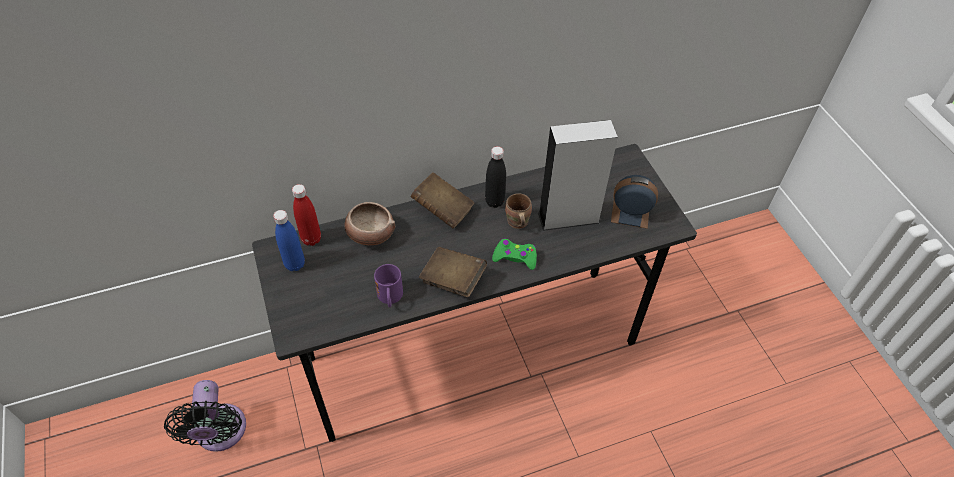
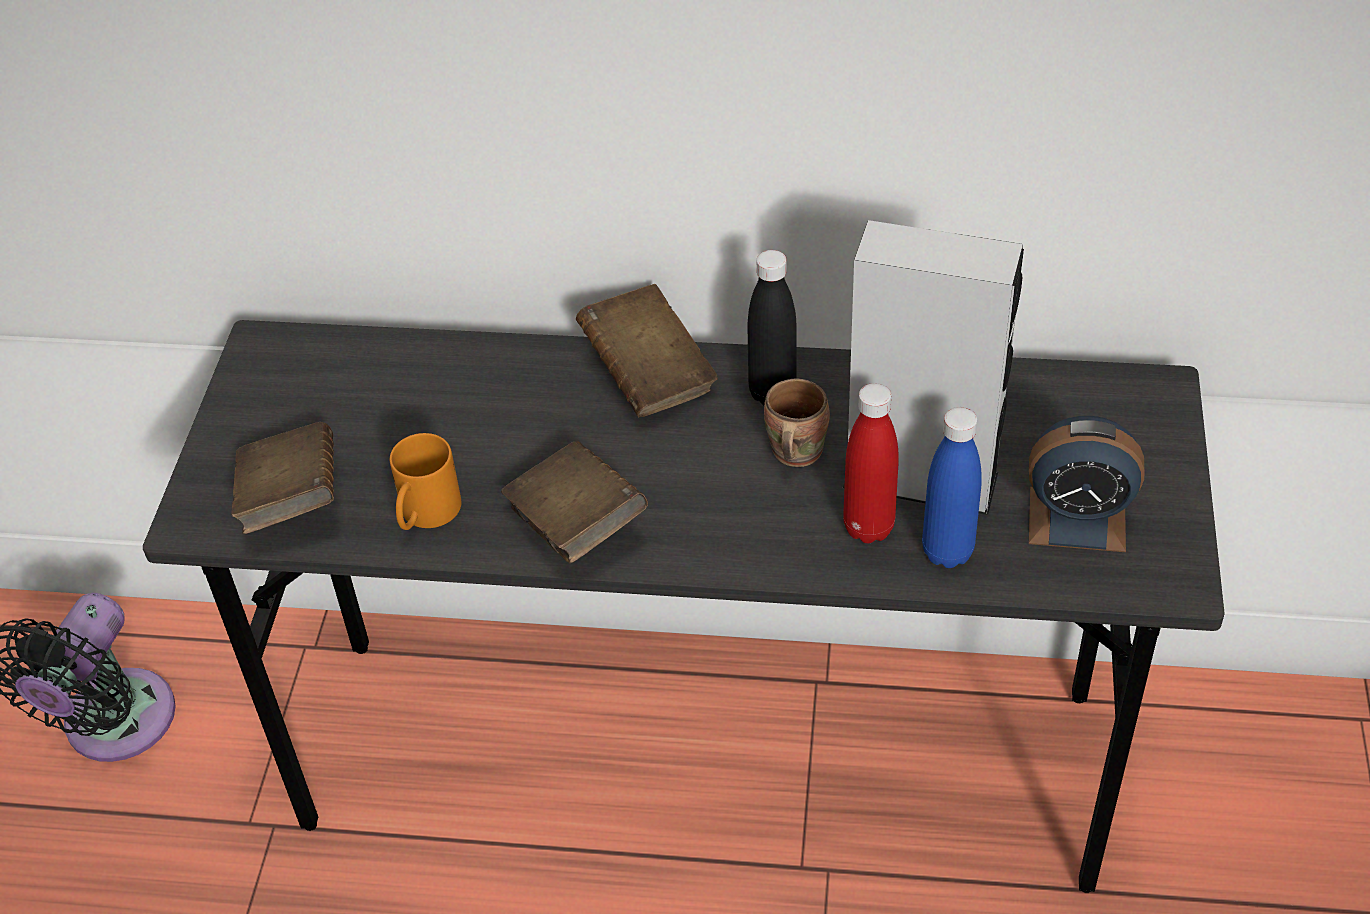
camera: 30 degrees right, 5 degrees down
(295, 264) = (286, 387): blue bottle -> blue bottle (947, 551)
(311, 239) = (348, 350): red bottle -> red bottle (868, 527)
(329, 312) = (292, 501): none -> brown book
(370, 234) = (467, 377): bowl -> none
(390, 298) = (426, 515): purple mug -> orange mug
(515, 257) = (742, 523): green game controller -> none
(630, 214) = (1077, 519): alarm clock -> alarm clock turned 150 degrees clockwise

